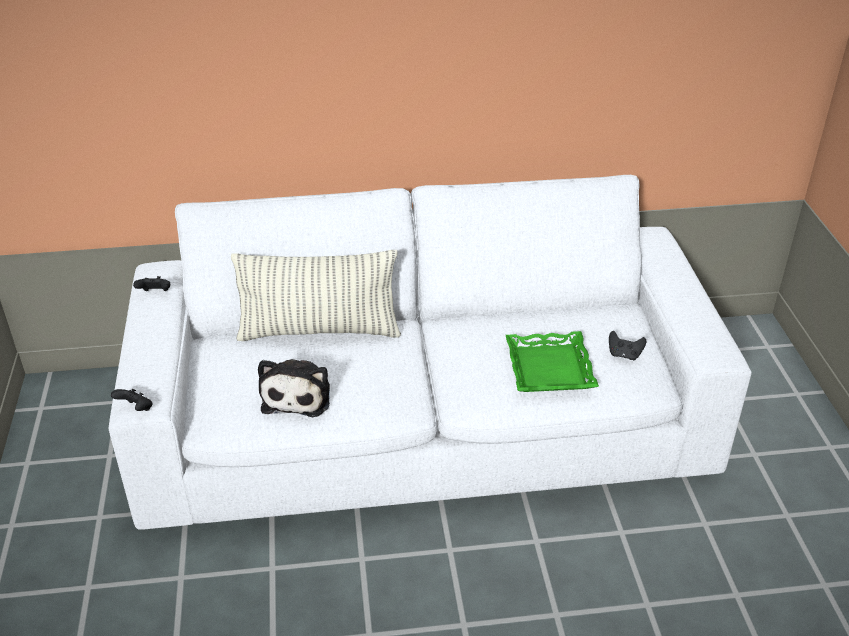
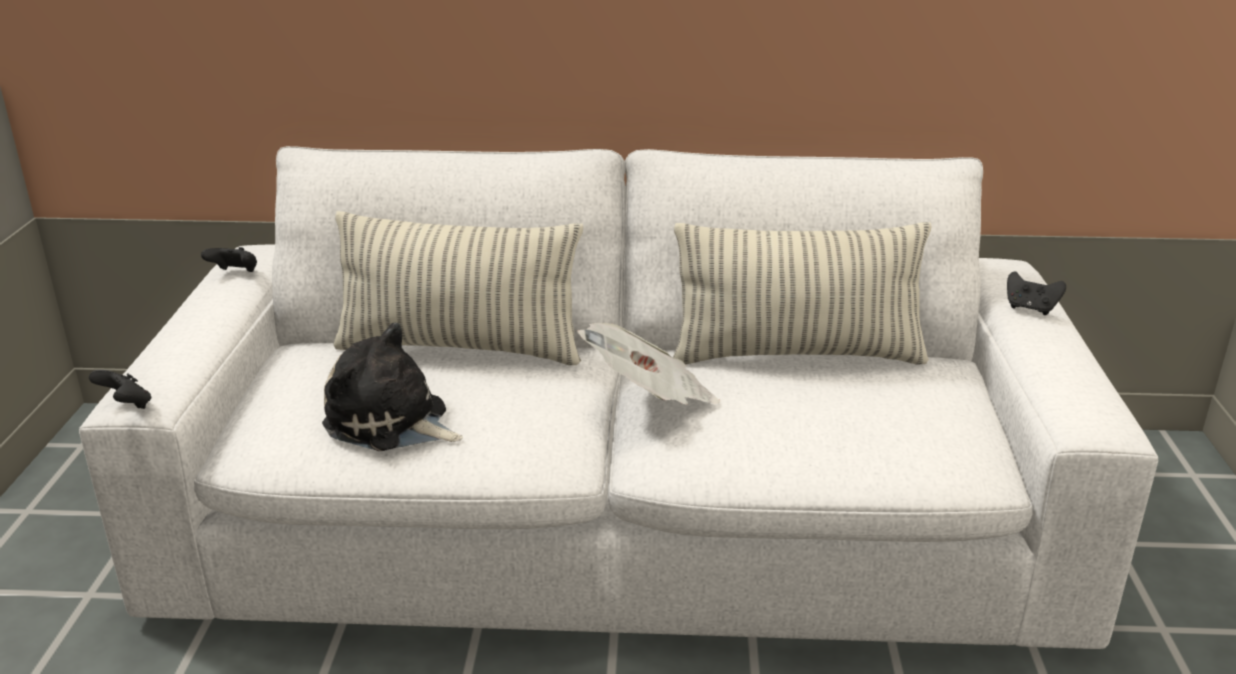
camera: 10 degrees right, 10 degrees down
(298, 395) = (391, 422): plush toy -> plush toy turned 105 degrees clockwise
(452, 358) = (650, 397): none -> newspaper
(533, 314) = (797, 355): none -> pillow
(550, 368) = (806, 425): green tray -> none
(624, 355) = (935, 419): black game controller -> black game controller (1030, 308)

